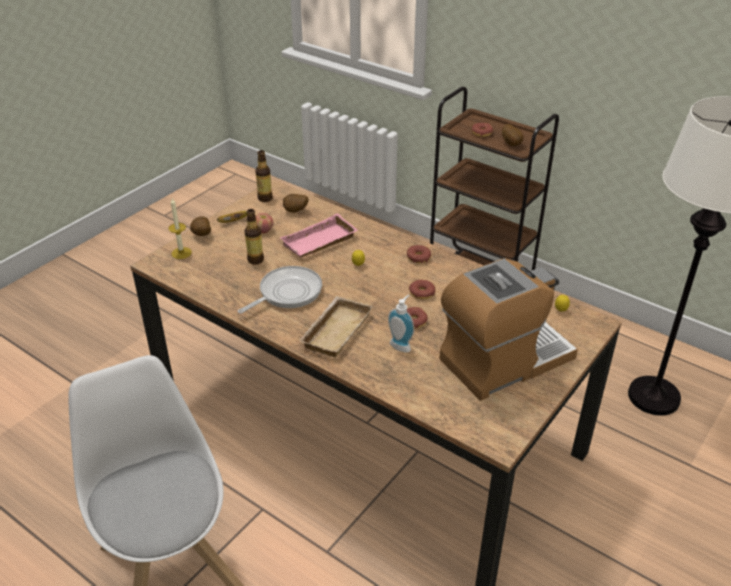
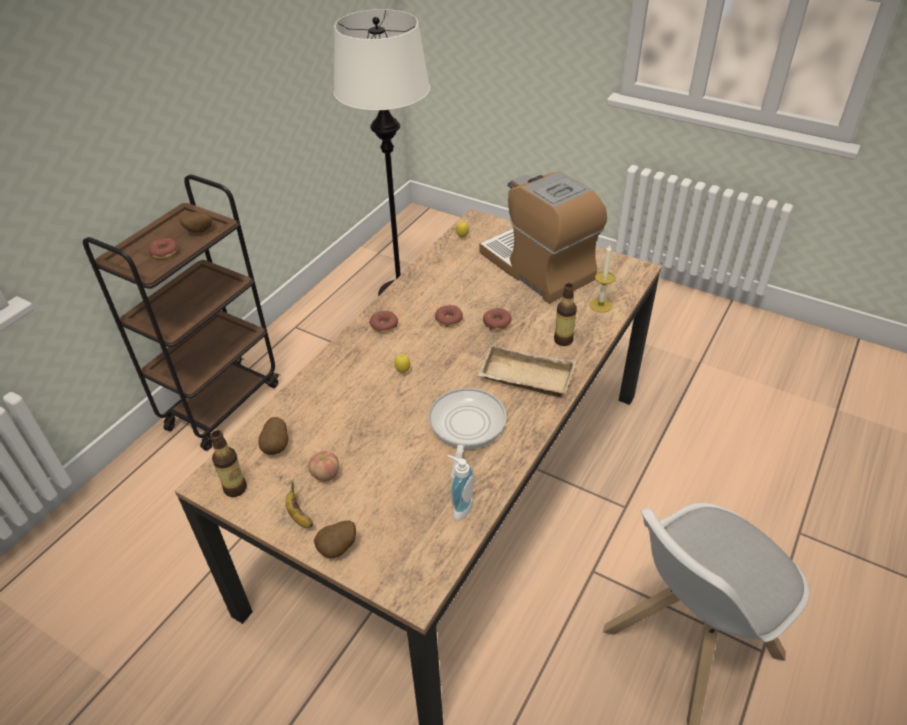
camera: 95 degrees left, 5 degrees up
(181, 253) = (386, 565): candle -> candle (600, 305)
(255, 260) = (398, 471): bottle -> bottle (563, 340)
(287, 293) = (466, 427): frying pan -> frying pan turned 60 degrees clockwise
(319, 243) = (355, 411): pink tray -> none
(401, 345) = (535, 329): soap dispenser -> soap dispenser (459, 507)

